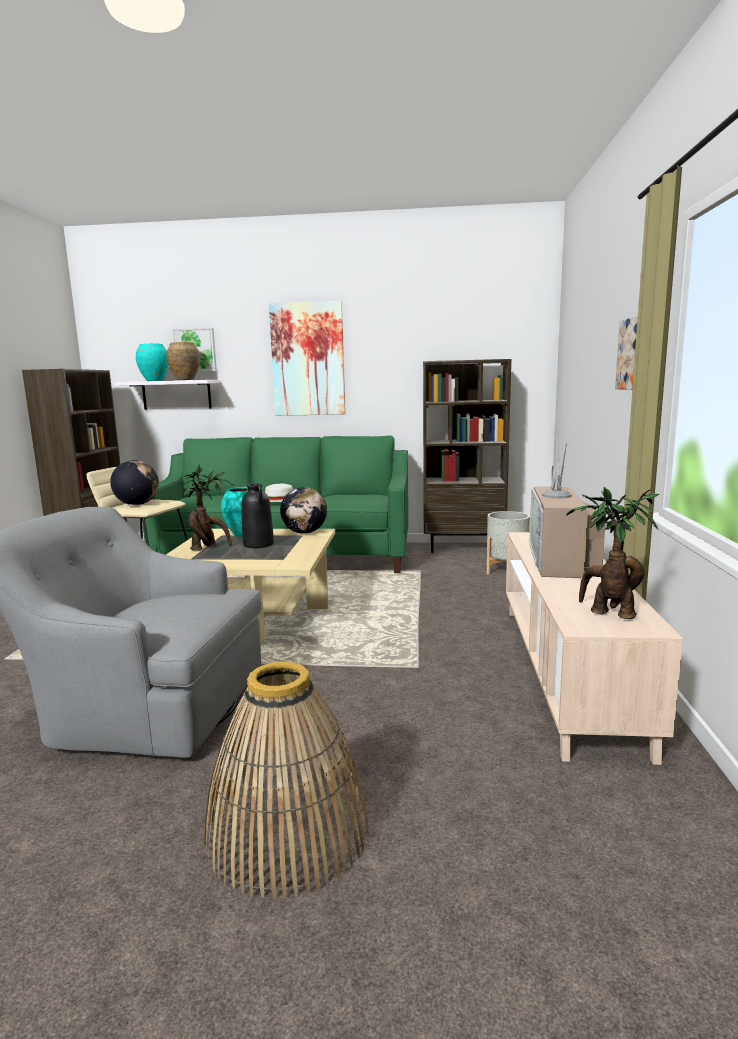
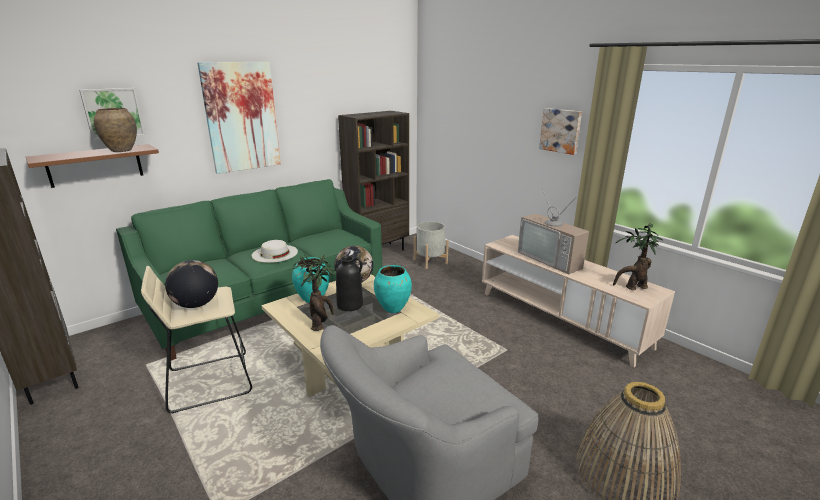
camera: 45 degrees left, 10 degrees up
(154, 381) = (74, 154): turquoise vase -> turquoise vase (393, 308)
(176, 395) = (95, 165): white shelf -> brown shelf

